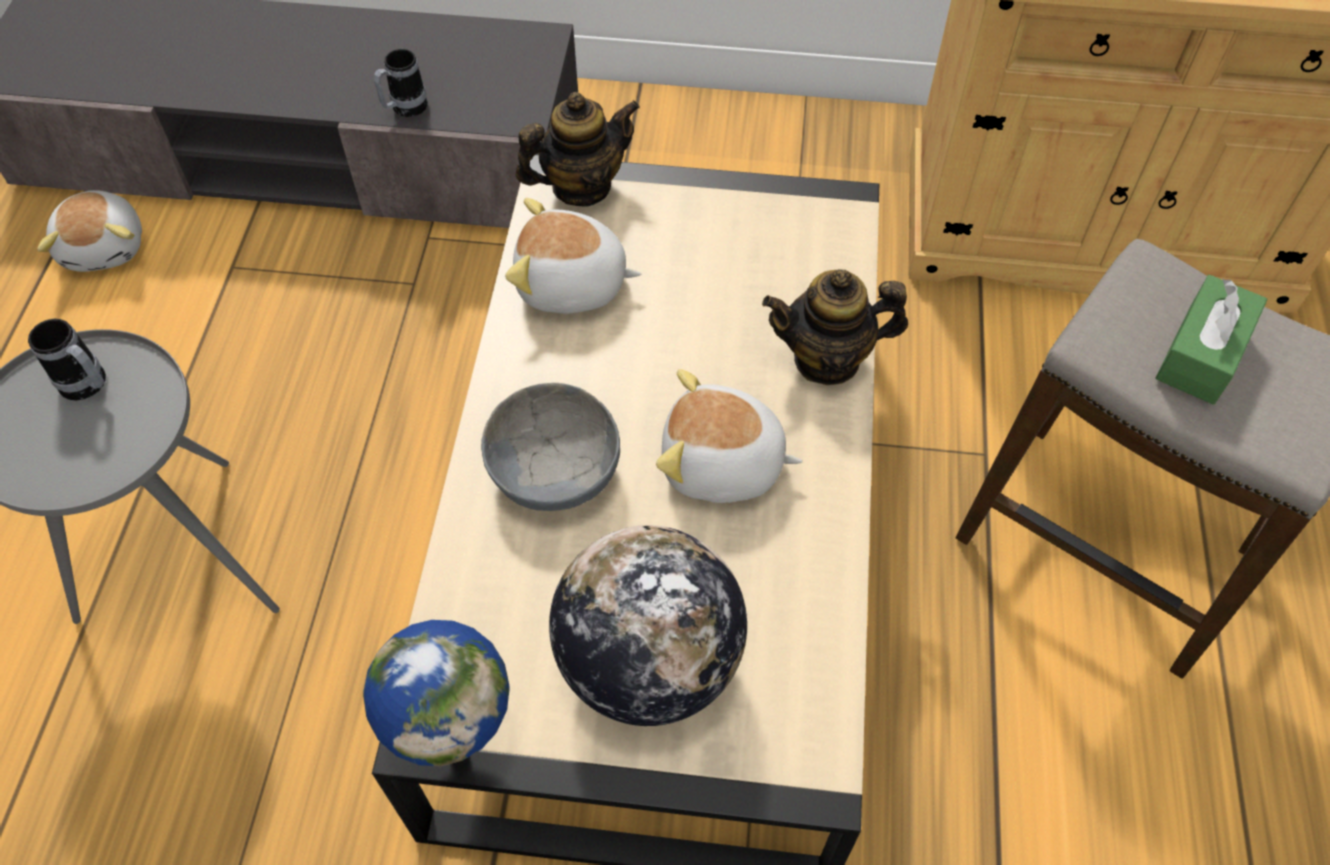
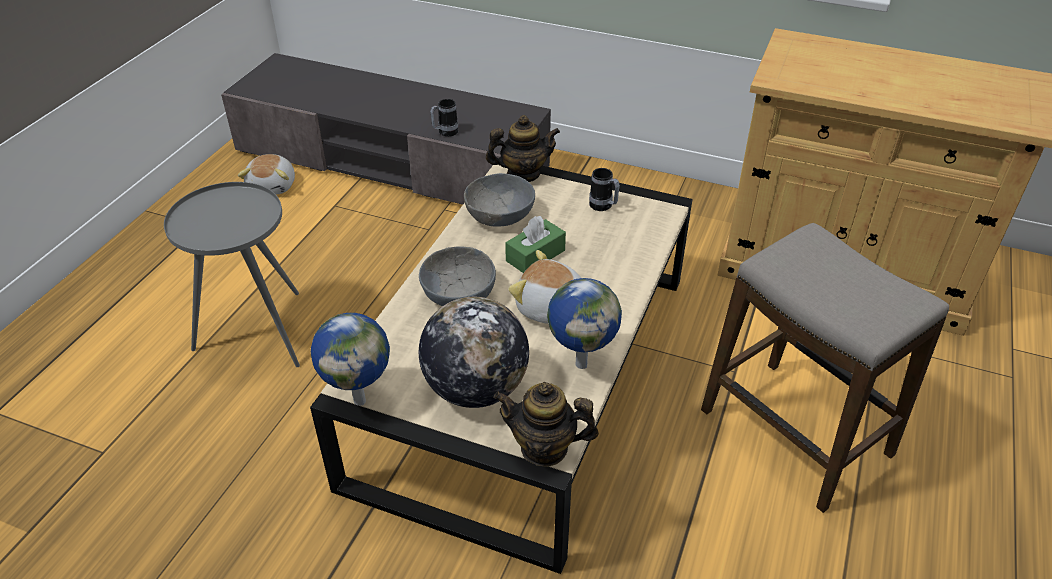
camera: 15 degrees right, 15 degrees down
(89, 387) = (234, 206): mug -> mug (603, 207)
(571, 285) = (500, 216): plush toy -> grey bowl
(806, 566) = (581, 363): none -> globe
(827, 359) = (630, 272): teapot -> teapot (544, 448)
(1202, 353) = (829, 278): green tissue box -> green tissue box (535, 255)

